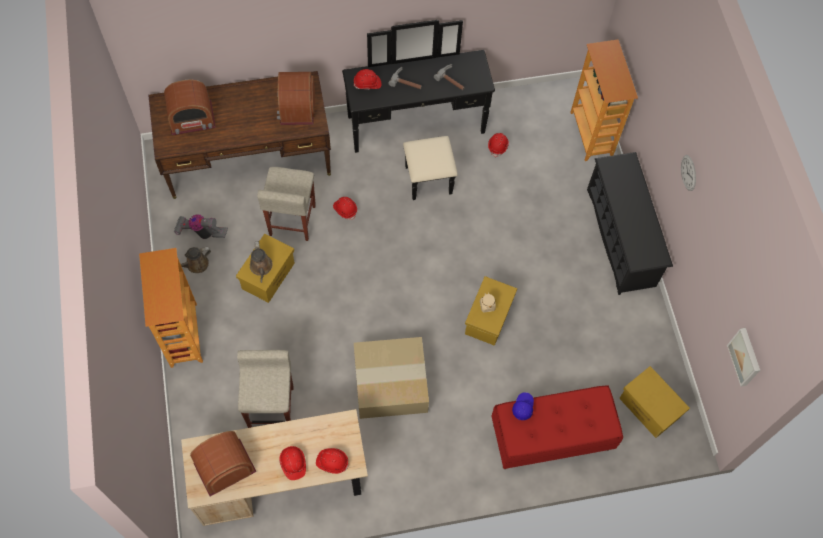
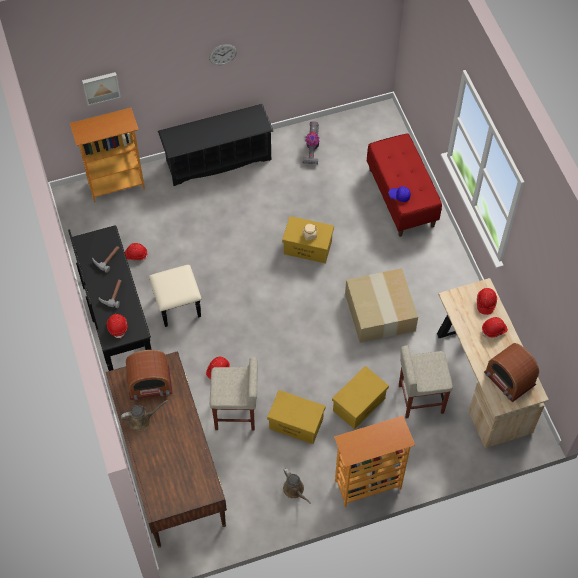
camera: 95 degrees left, 5 degrees down
(191, 118) = (173, 475): radio -> none
(201, 232) = (259, 491): vacuum cleaner -> vacuum cleaner (312, 149)
(261, 267) = (303, 413): brown watering can -> brown watering can (142, 420)
(648, 408) = (364, 137): yellow storage box -> yellow storage box (359, 405)
(745, 357) = (366, 26): picture -> picture (101, 87)

